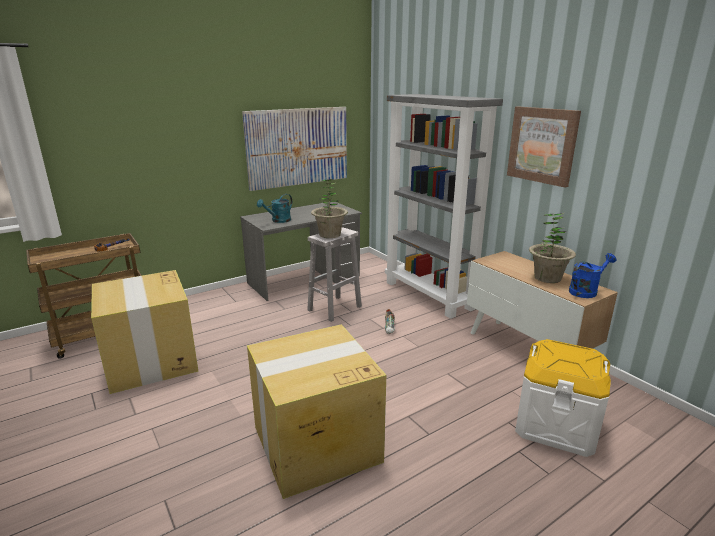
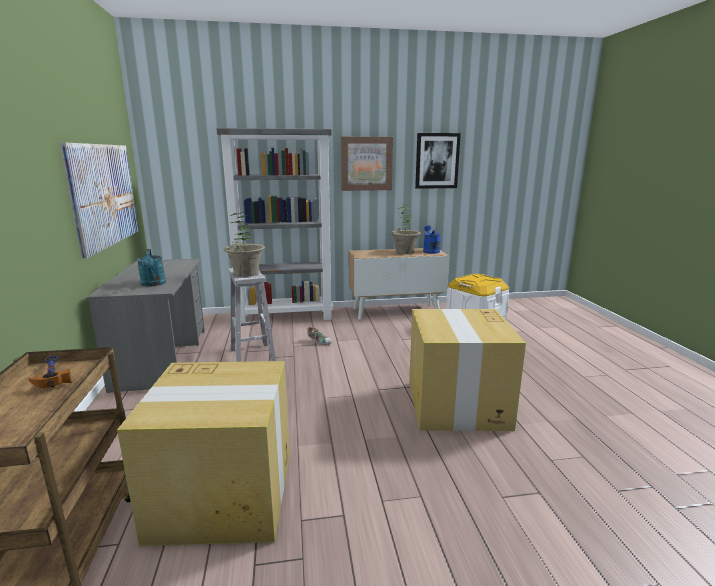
camera: 65 degrees left, 5 degrees down
(646, 155) = (437, 161): none -> picture

